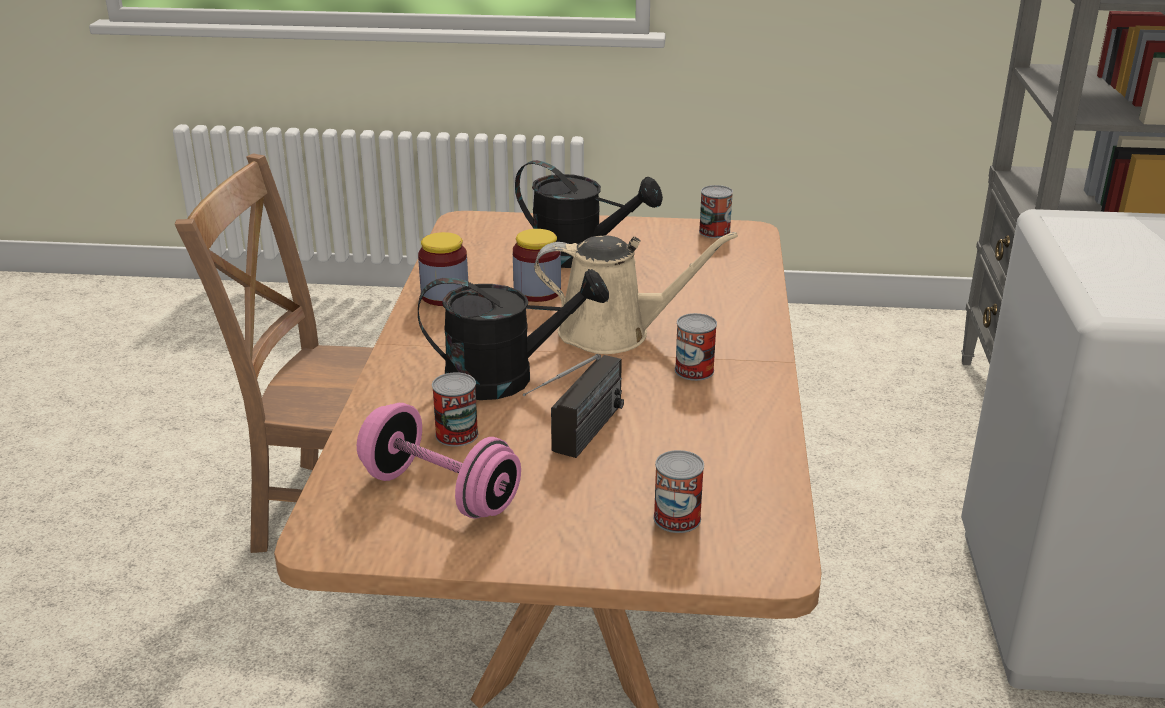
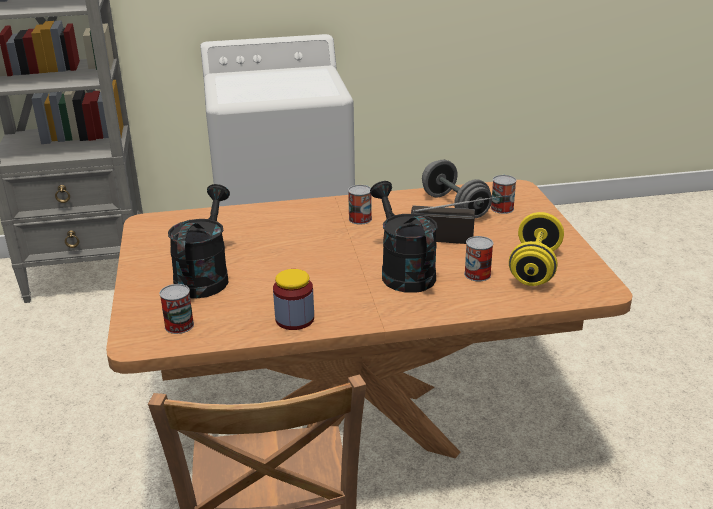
camera: 105 degrees left, 0 degrees up
(440, 492) = (534, 267): pink dumbbell -> yellow dumbbell
(537, 291) = (273, 283): jar -> none
(613, 333) = (325, 247): beige watering can -> none
(706, 467) = (455, 206): none -> grey dumbbell
(714, 232) = (148, 233): can -> can (179, 325)

